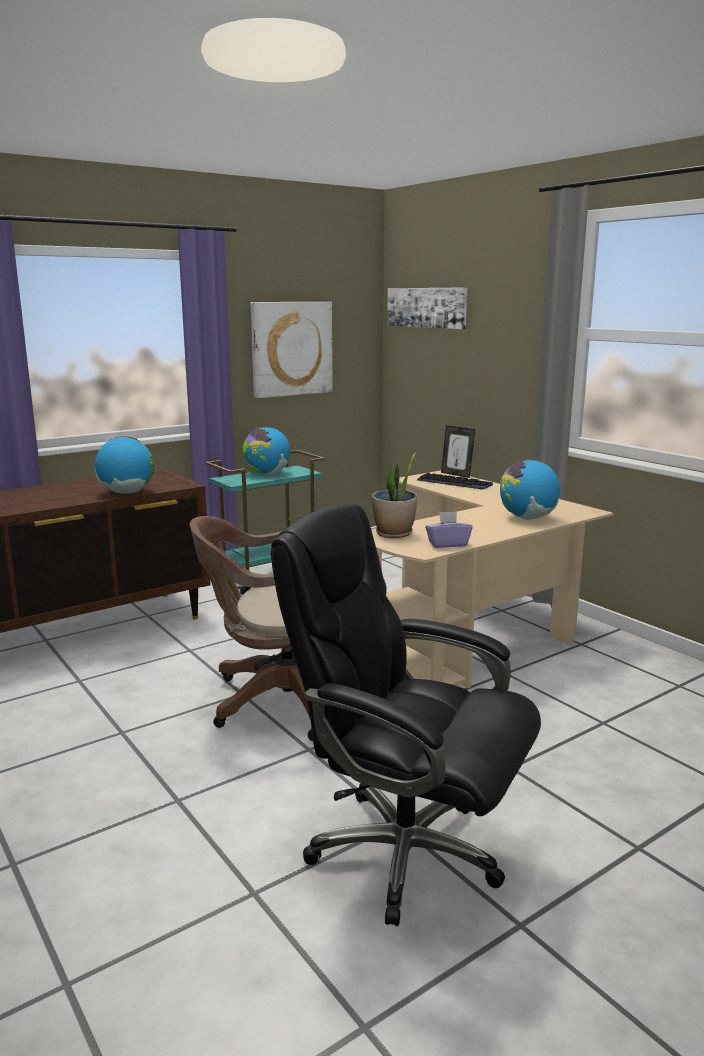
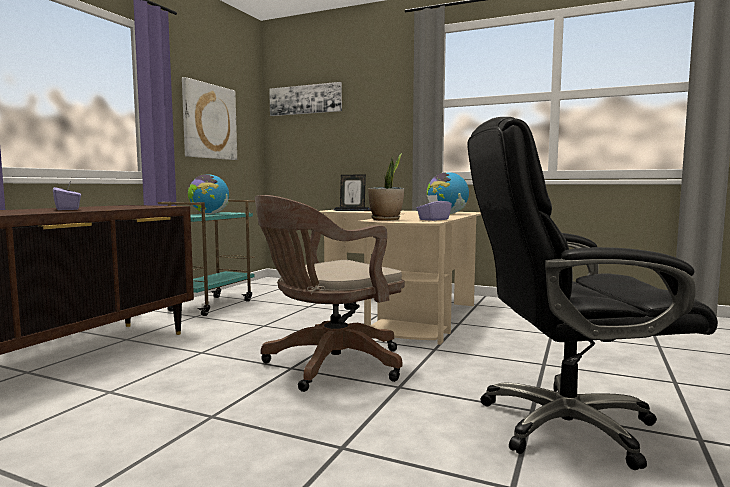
camera: 30 degrees left, 10 degrees down
(79, 492) = (68, 209): none -> purple tissue box
(127, 493) = (122, 208): globe -> none

